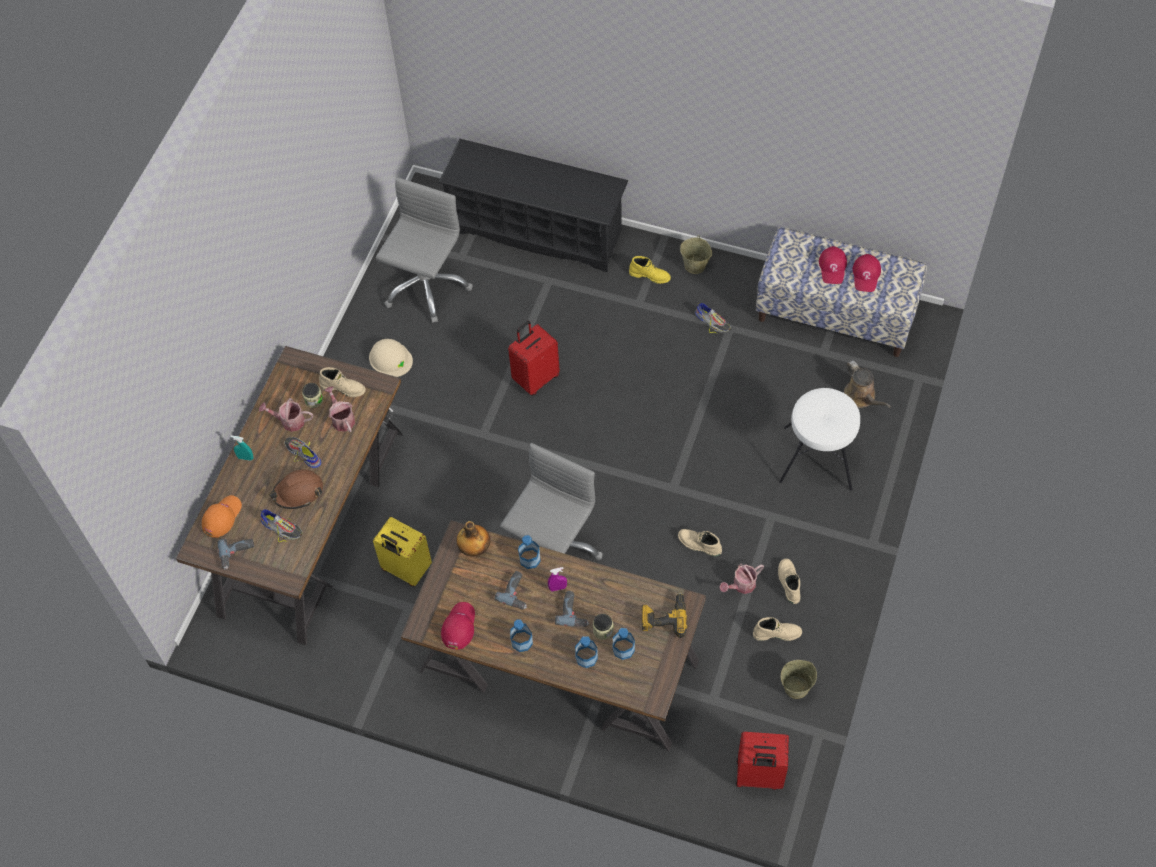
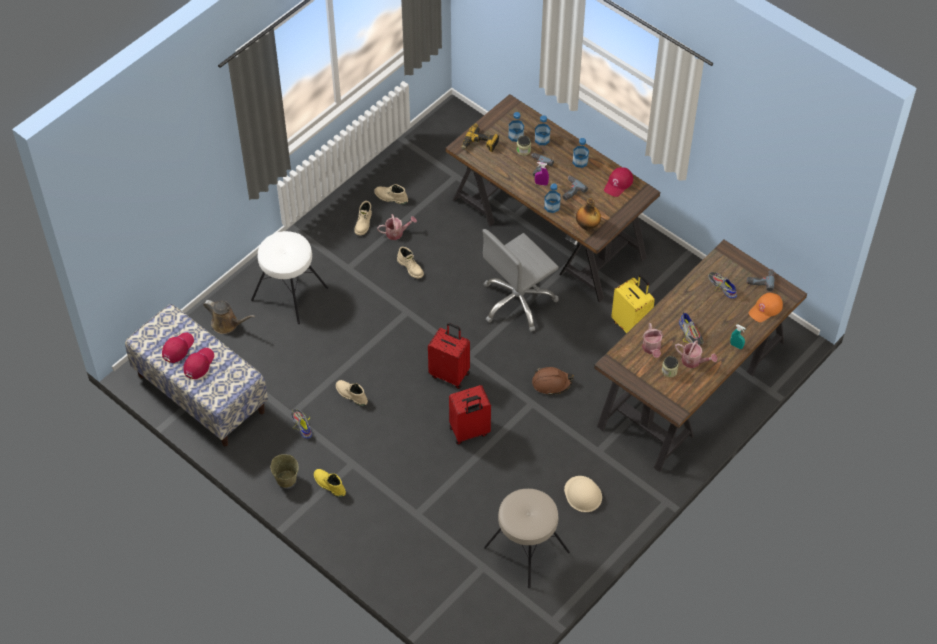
camera: 160 degrees left, 5 degrees down
(298, 492) = (702, 307): brown hard hat -> brown hard hat (551, 383)
(343, 388) = (642, 372): beige boot -> beige boot (351, 395)
(426, 286) = (526, 550): grey office chair -> beige stool
(537, 231) = (404, 566): black shoe rack -> none
(758, 776) = (451, 128): red suitcase -> red suitcase (450, 374)
(796, 687) = (397, 164): beige bucket -> none
(861, 397) = (227, 324): brown watering can -> brown watering can turned 120 degrees clockwise

